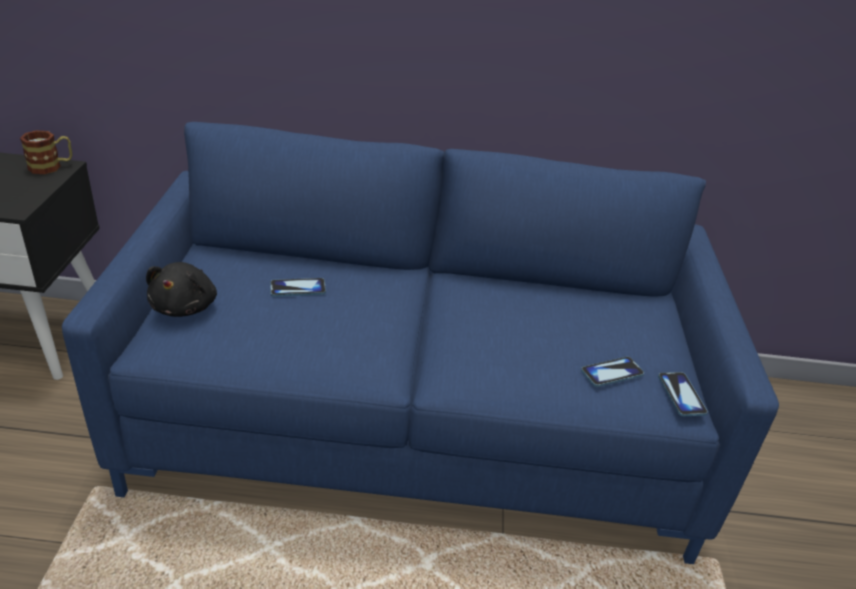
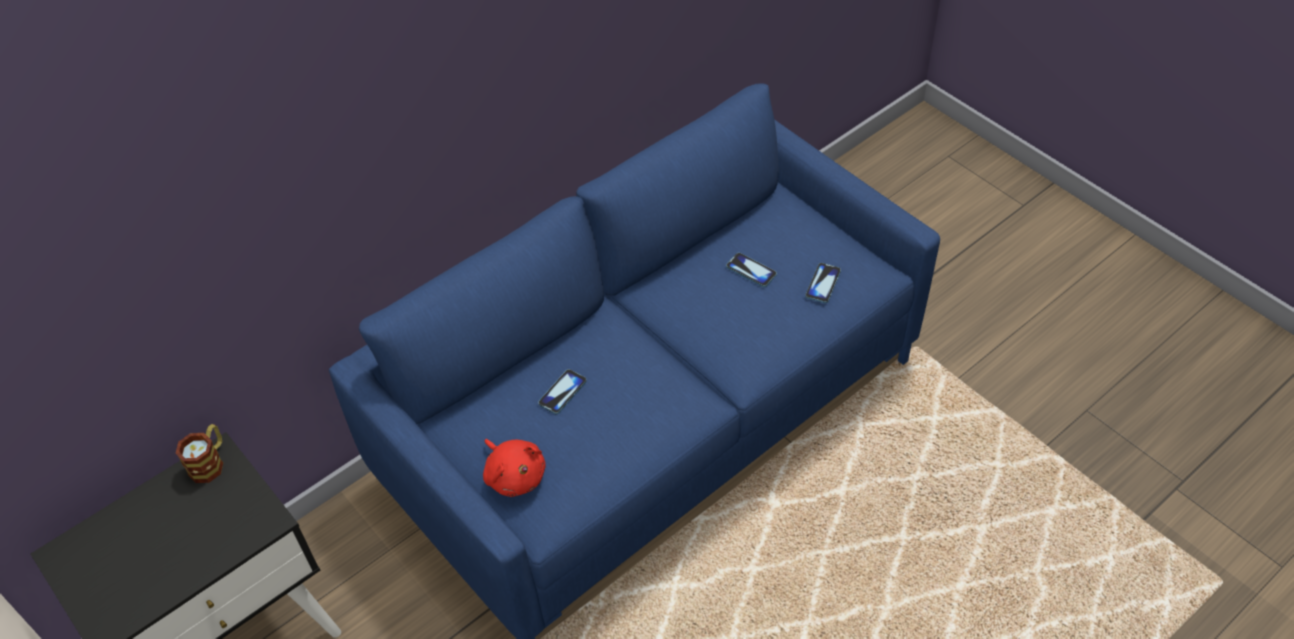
camera: 40 degrees left, 15 degrees up
(185, 306) = (514, 475): black plush toy -> red plush toy
(681, 395) = (873, 266): phone -> phone (751, 271)

